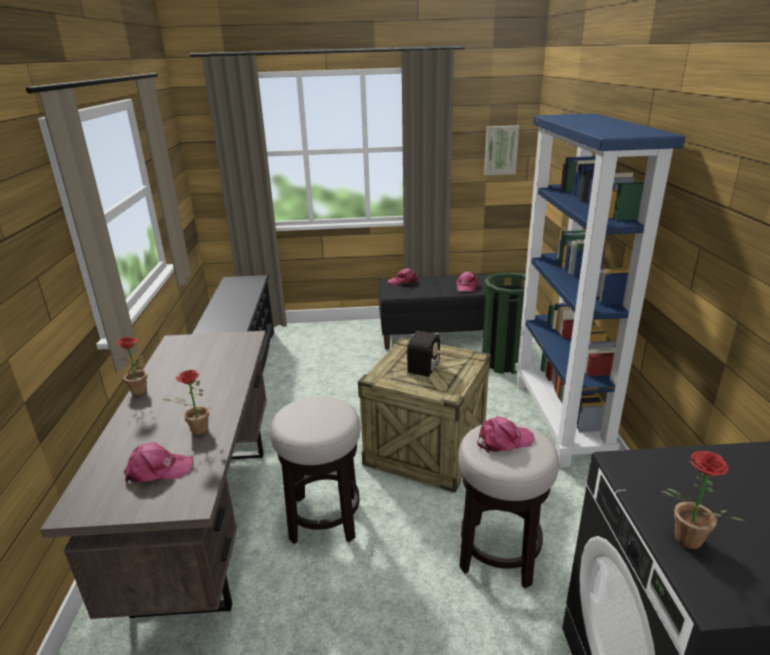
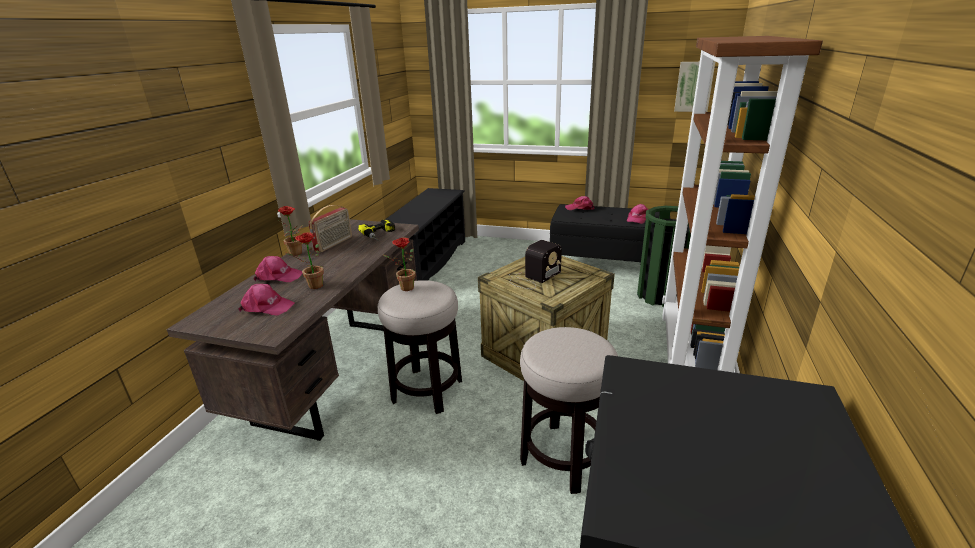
camera: 20 degrees right, 0 degrees up
(180, 371) = (334, 244): none -> radio
(230, 350) = (380, 235): none -> power drill
(504, 441) = (566, 343): pink cap -> pink cap (278, 276)
(560, 419) = (691, 355): blue bookcase -> brown bookcase
(684, 541) = (634, 452): potted plant -> potted plant (404, 288)

